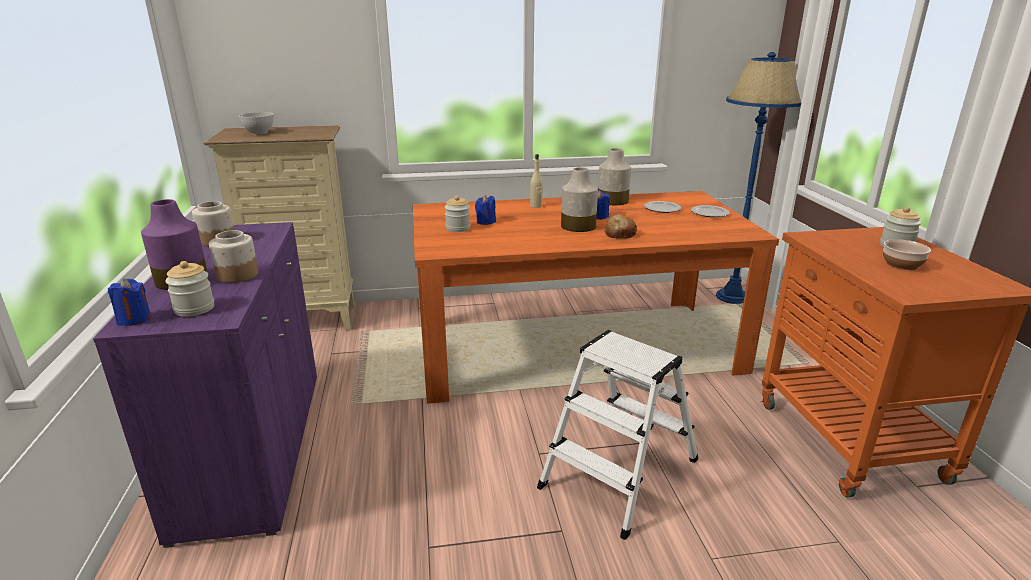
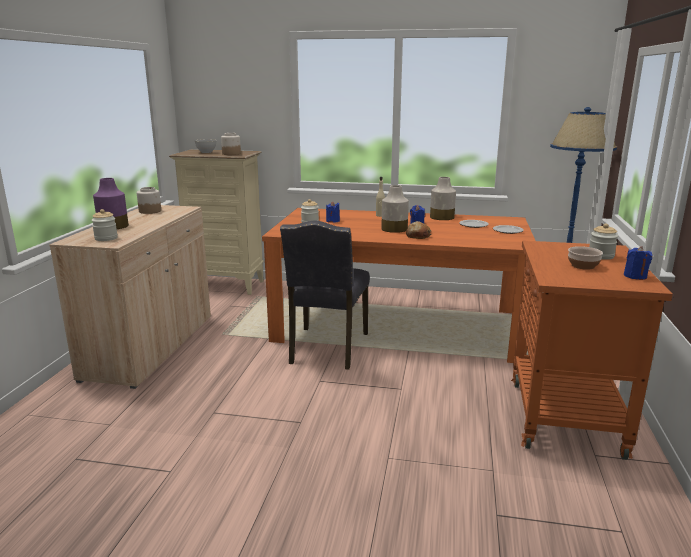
camera: 20 degrees right, 5 degrees down
(134, 319) = (74, 239): blue candle -> blue candle (635, 276)
(237, 275) = (142, 227): jar -> jar (231, 154)
(254, 449) = (151, 347): purple cabinet -> beige cabinet
(513, 399) = (327, 349): none -> grey chair
(620, 472) = (366, 401): white step ladder -> none

